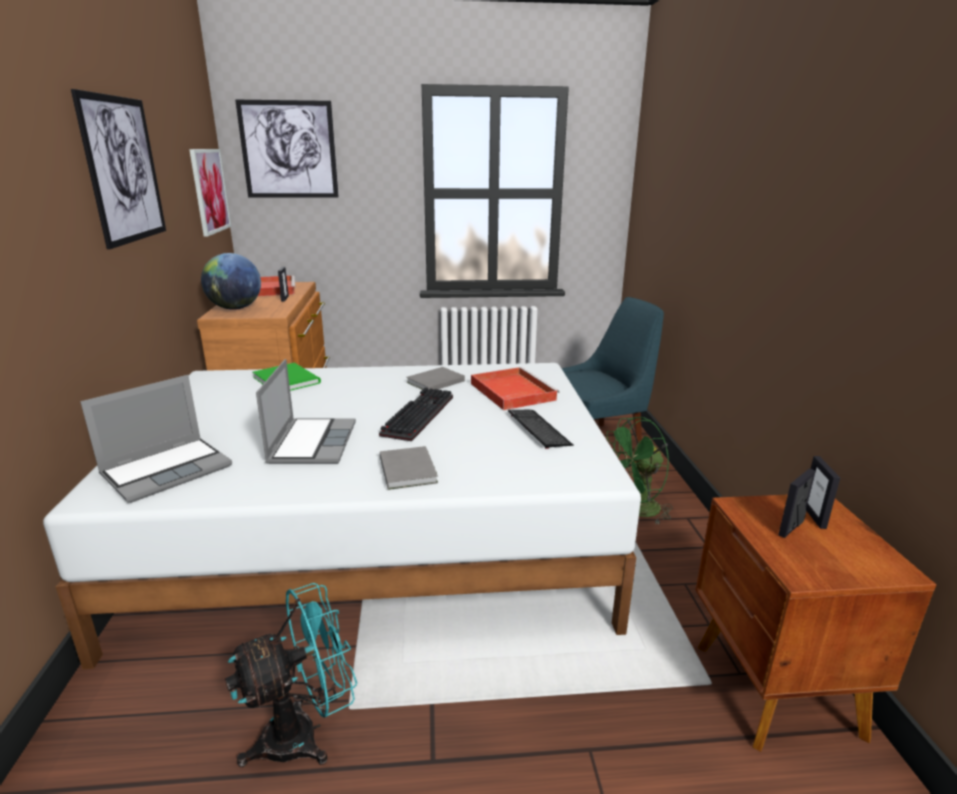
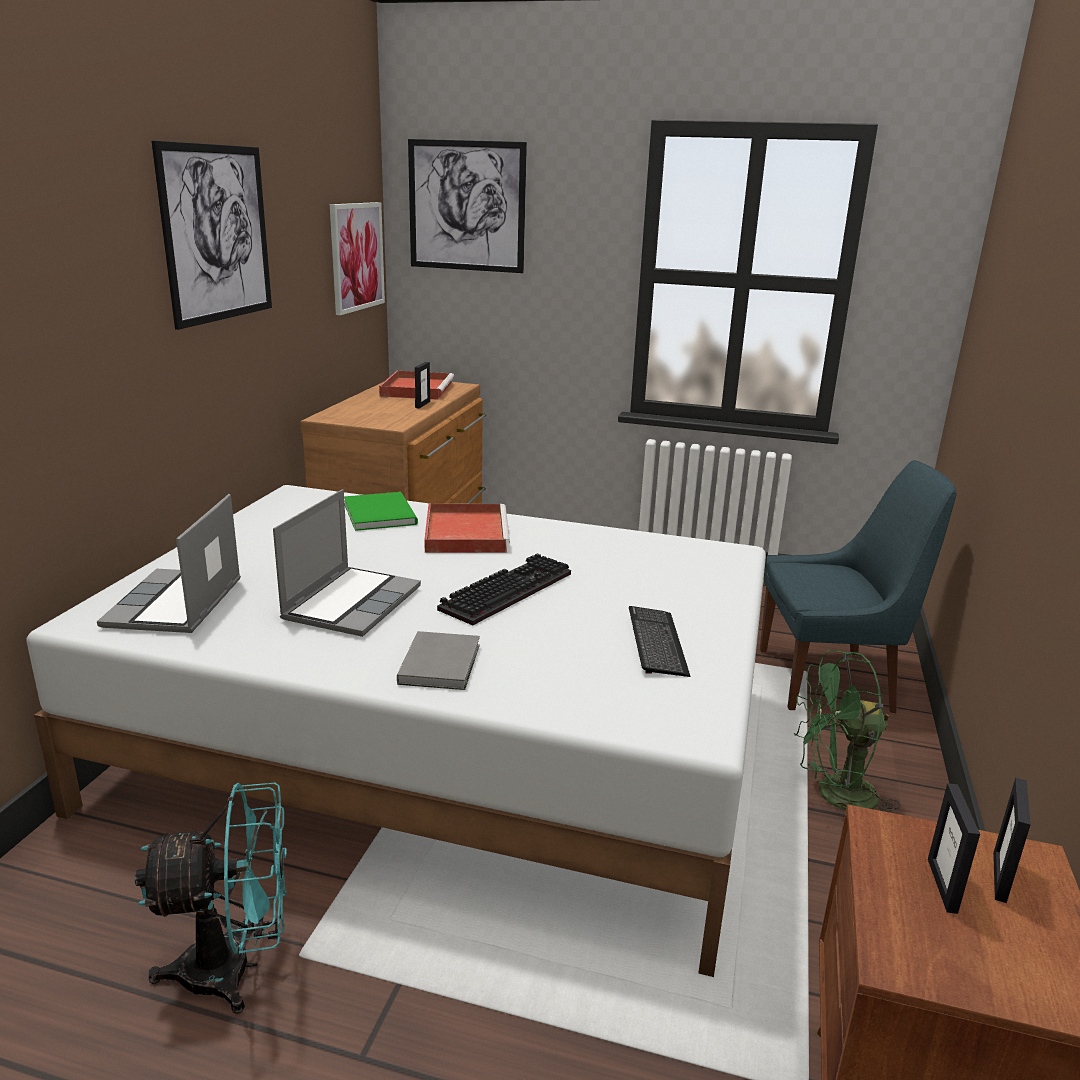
camera: 20 degrees right, 0 degrees up
(168, 470) = (176, 605): laptop -> laptop turned 120 degrees clockwise
(235, 308) = (354, 411): globe -> none
(434, 382) = (562, 547): grey book -> none
(511, 391) = (660, 579): red tray -> red tray (465, 532)
(791, 528) = (943, 885): picture frame -> picture frame turned 60 degrees counterclockwise

